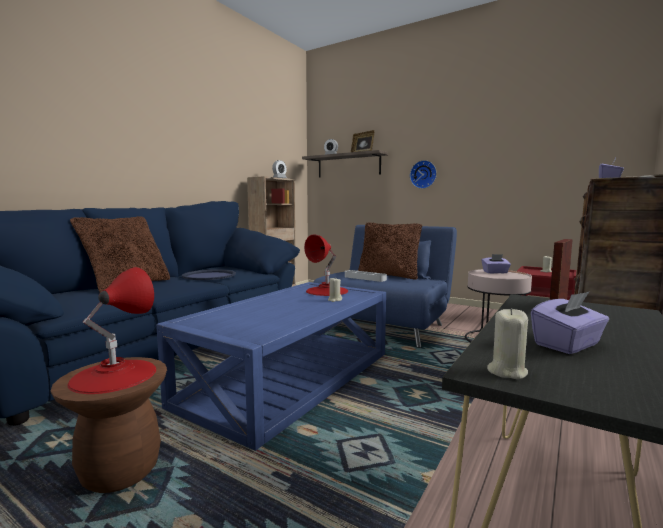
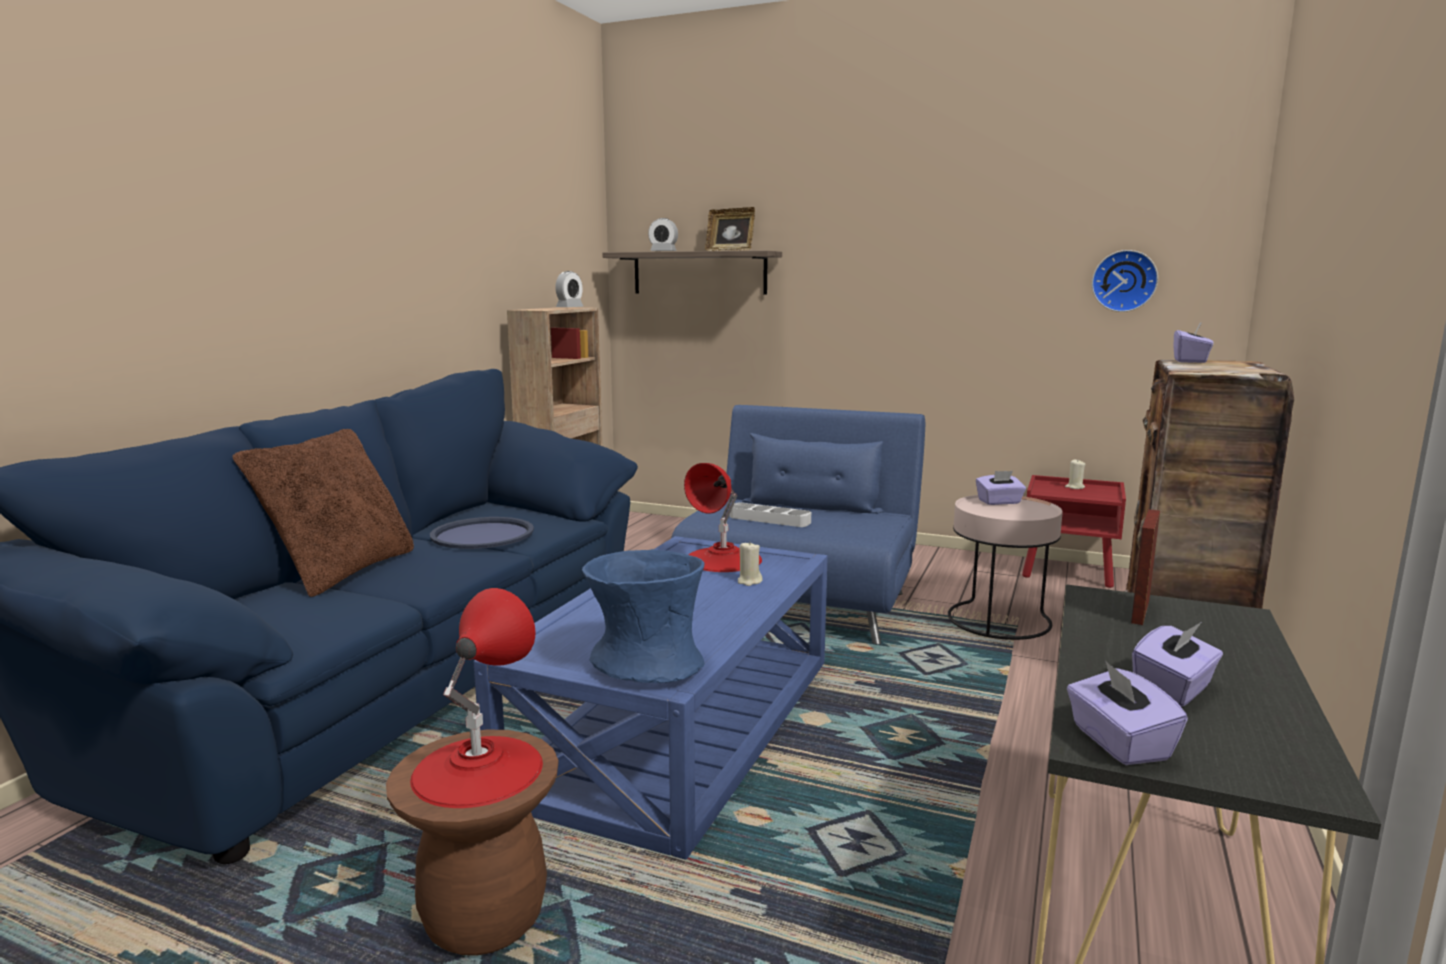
camera: 10 degrees left, 5 degrees up
(246, 330) = (646, 664): none -> blue vase
(389, 275) = (808, 508): brown pillow -> none
(423, 174) = (852, 299): wall clock -> wall clock (1124, 281)
(506, 371) = (1118, 743): beige candle -> purple tissue box

